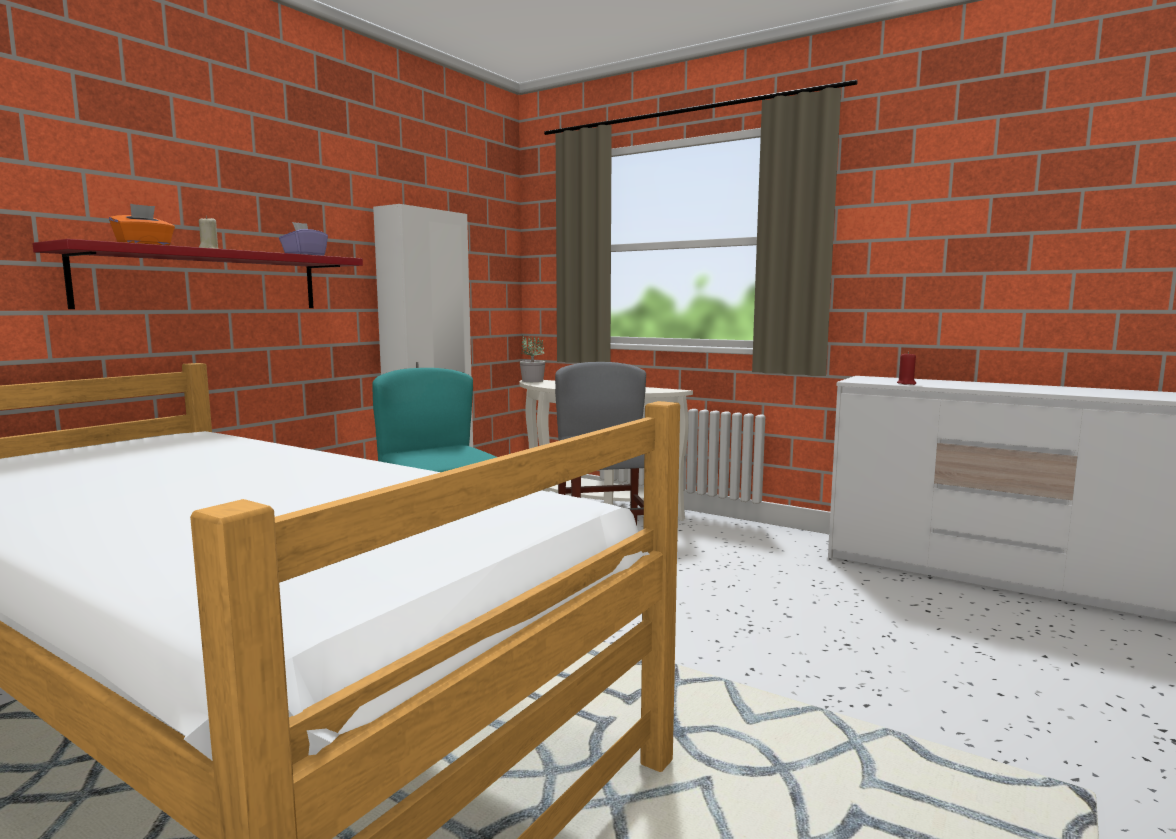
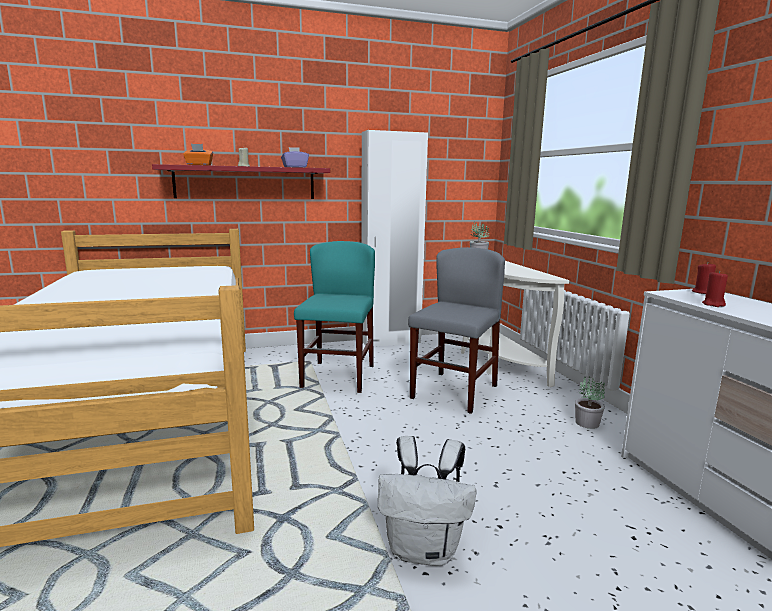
camera: 40 degrees right, 5 degrees up
(762, 542) = (587, 423): none -> potted plant
(834, 689) = (424, 550): none -> white backpack
(869, 378) = (703, 292): none -> red candle

